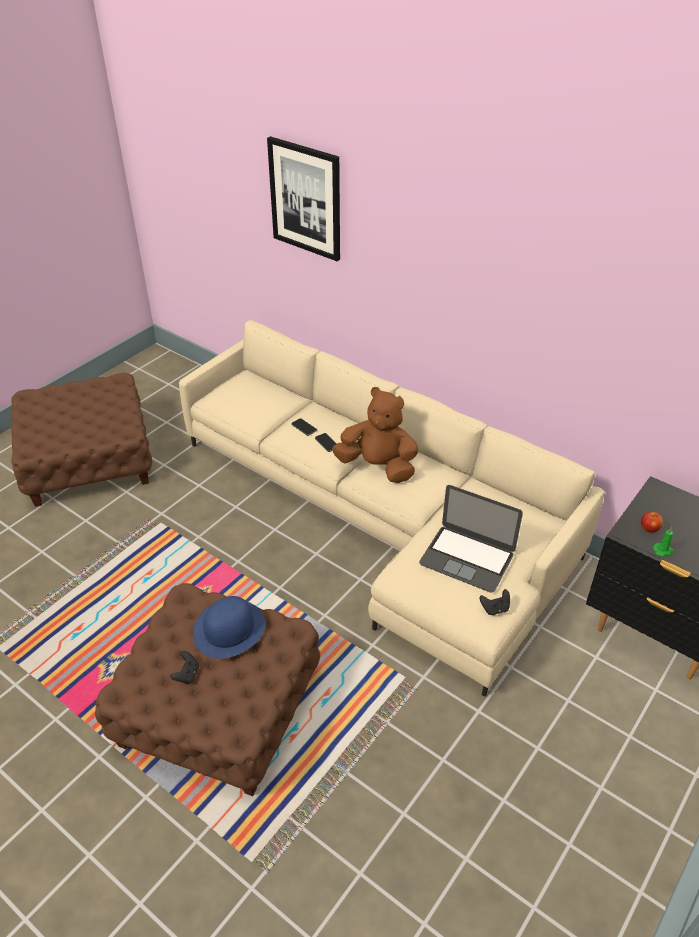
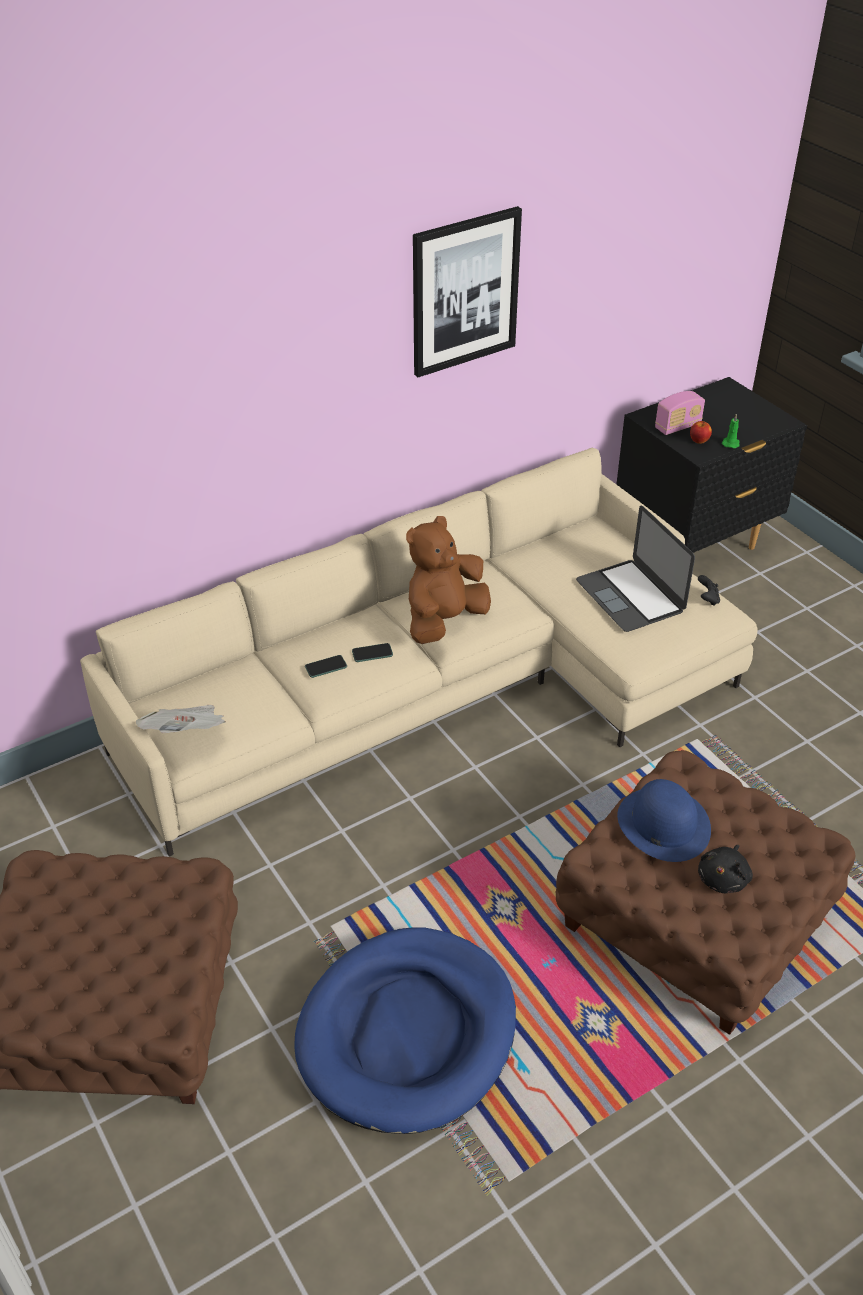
camera: 70 degrees left, 0 degrees up
(91, 577) = (408, 1033): none -> blue dog bed
(187, 674) = (723, 878): black game controller -> black plush toy
(222, 393) = (187, 735): none -> newspaper
(306, 199) = (148, 384): picture -> picture (464, 292)
(467, 558) = (630, 595): laptop -> laptop turned 105 degrees clockwise
(660, 511) = (678, 427): none -> radio

